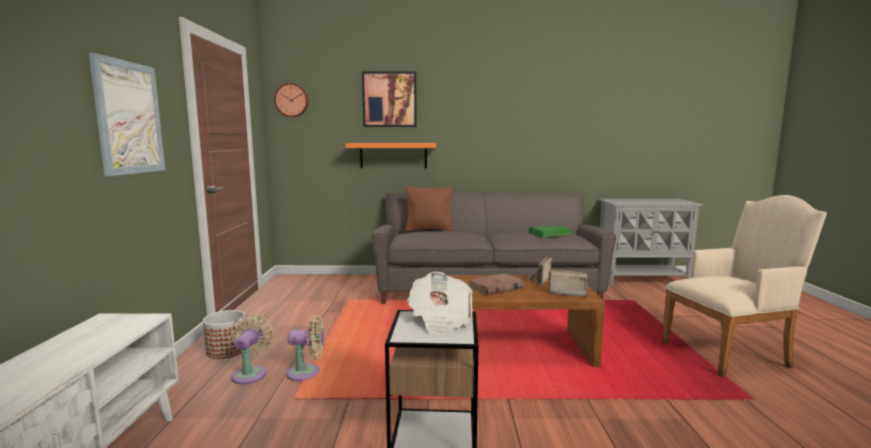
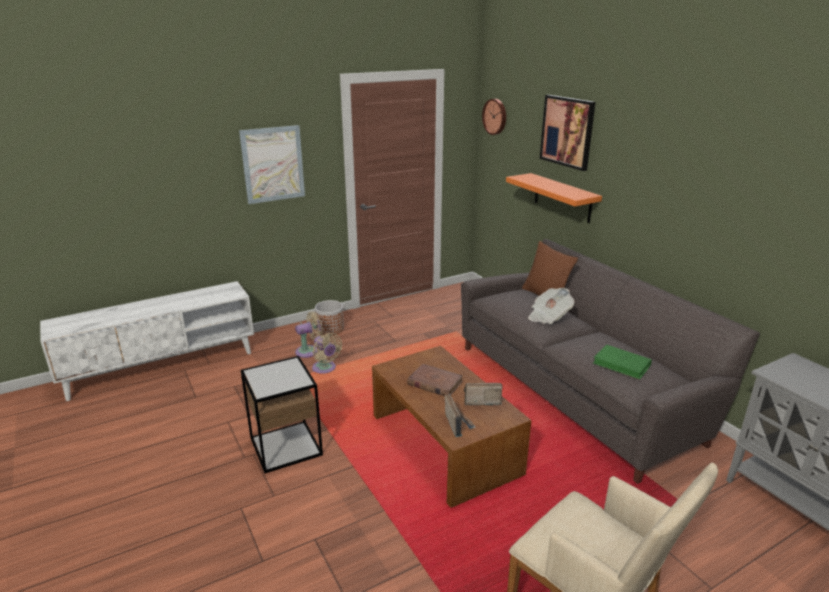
camera: 60 degrees right, 15 degrees up
(440, 320) = (289, 376): newspaper -> newspaper (548, 316)

